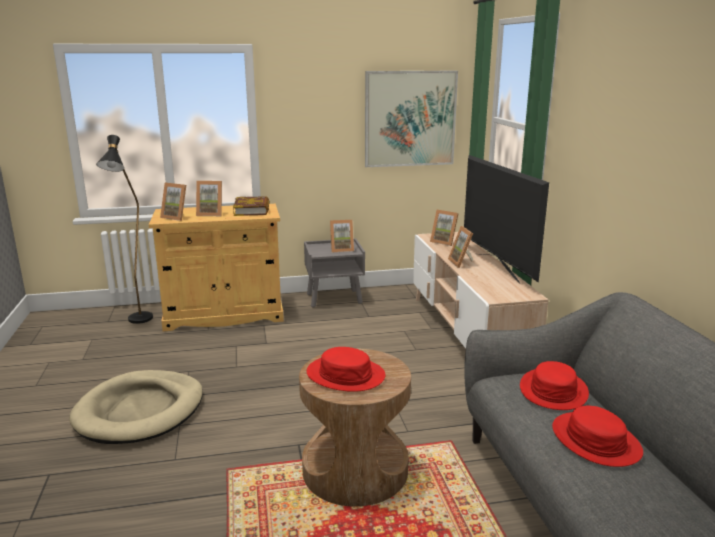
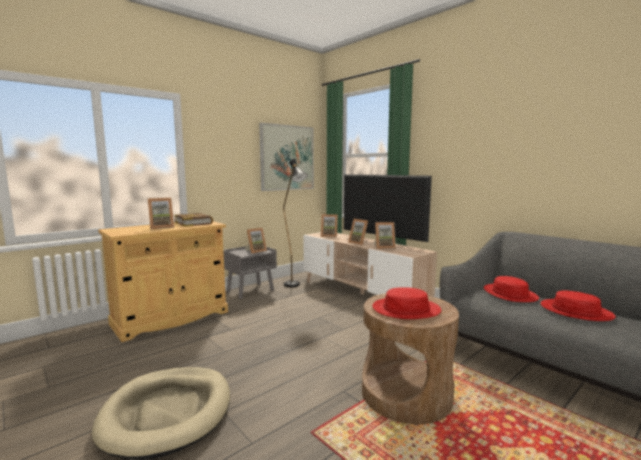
camera: 30 degrees left, 10 degrees down
(138, 322) = (87, 341): black floor lamp -> black floor lamp (295, 286)
(177, 217) = (132, 231): picture frame -> picture frame (384, 247)

